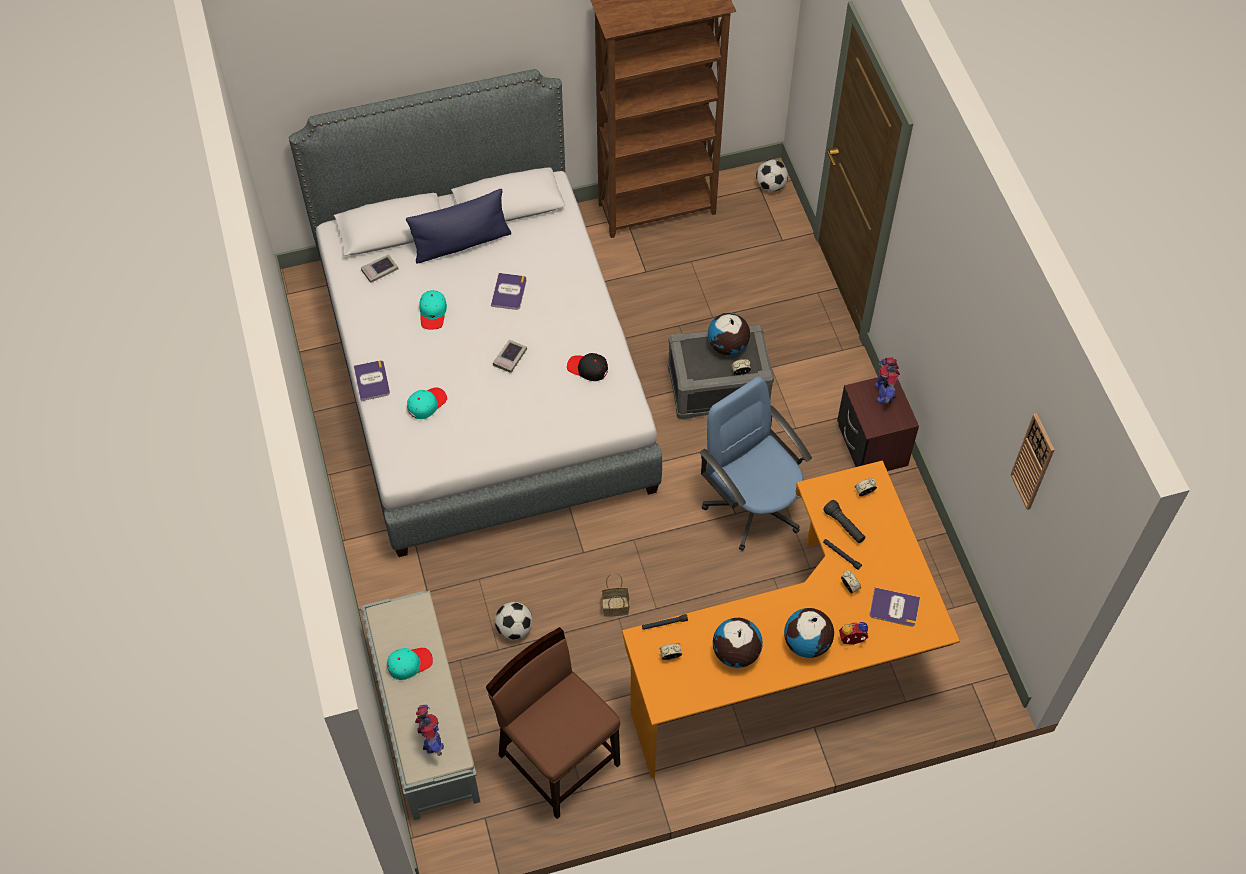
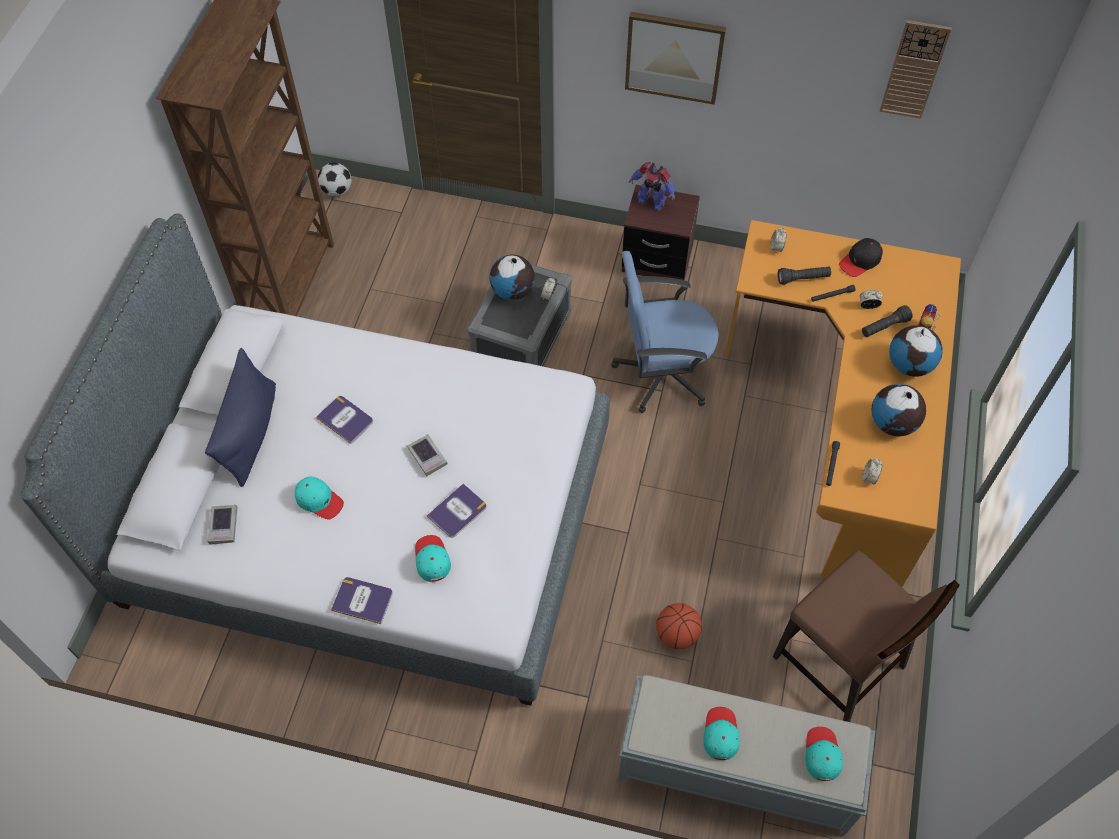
camera: 60 degrees left, 0 degrees up
(431, 740) = (822, 755): toy robot -> turquoise cap
(514, 628) = (677, 634): football -> basketball
(559, 758) = (839, 663): brown chair -> brown chair turned 120 degrees counterclockwise
(588, 369) = (488, 396): black cap -> black cap (860, 261)
(614, 607) = (703, 536): basket -> none
(835, 608) = (884, 327): none -> black flashlight
(894, 607) = (905, 285): book -> book (457, 511)
(937, 293) = (674, 57): none -> picture

